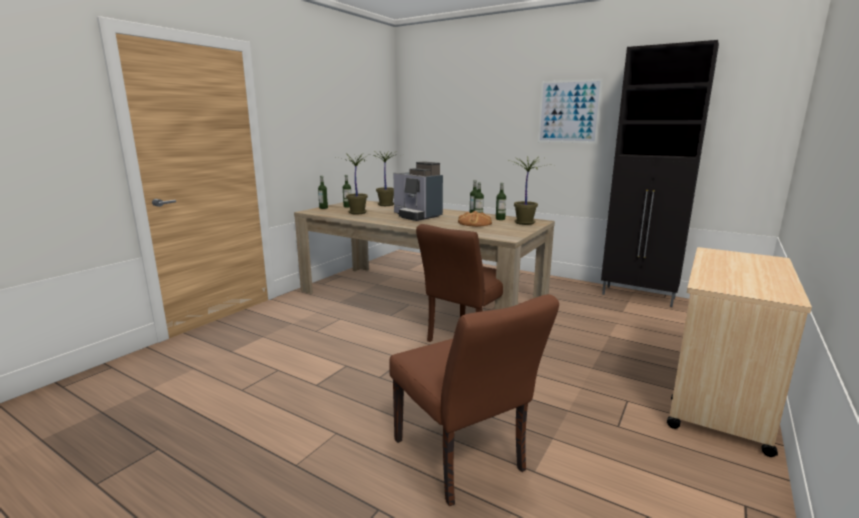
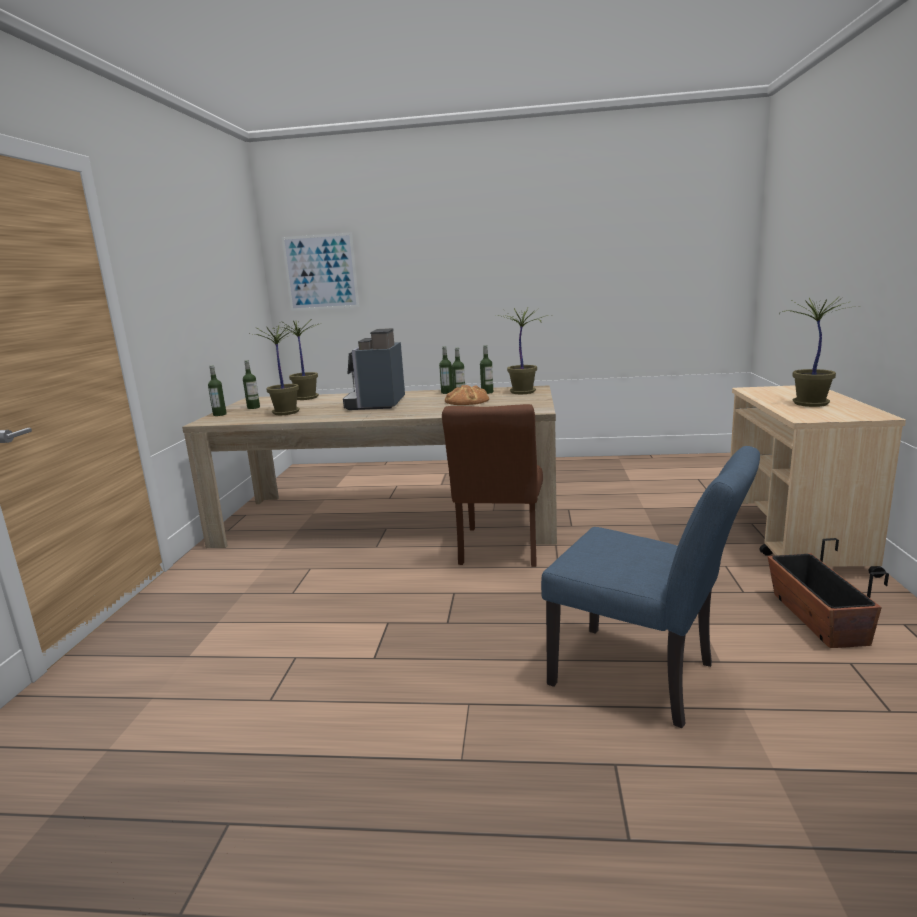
camera: 25 degrees left, 0 degrees up
(417, 216) = (377, 404): coffee machine -> coffee machine turned 75 degrees clockwise
(463, 461) = (644, 678): brown chair -> blue chair
(568, 112) = (516, 253): picture -> picture (321, 272)
(639, 296) = (628, 462): black cabinet -> none
(660, 469) = (817, 618): none -> planter
(739, 273) = (809, 404): none -> potted plant

